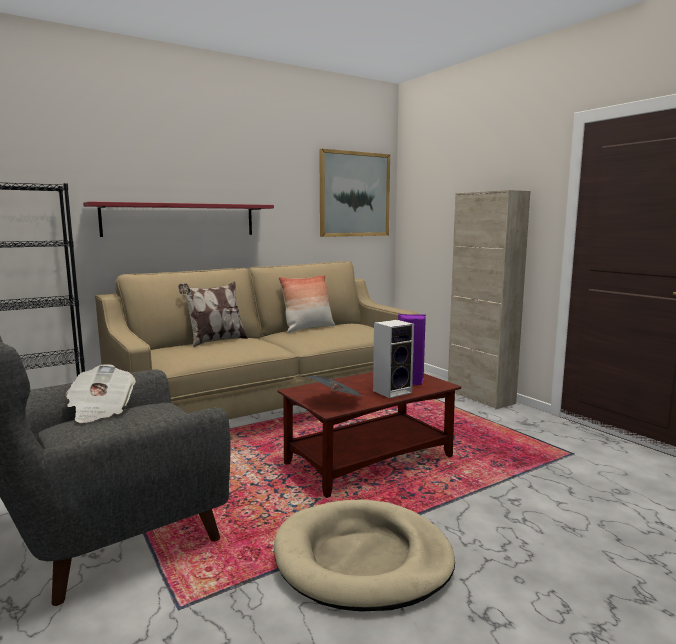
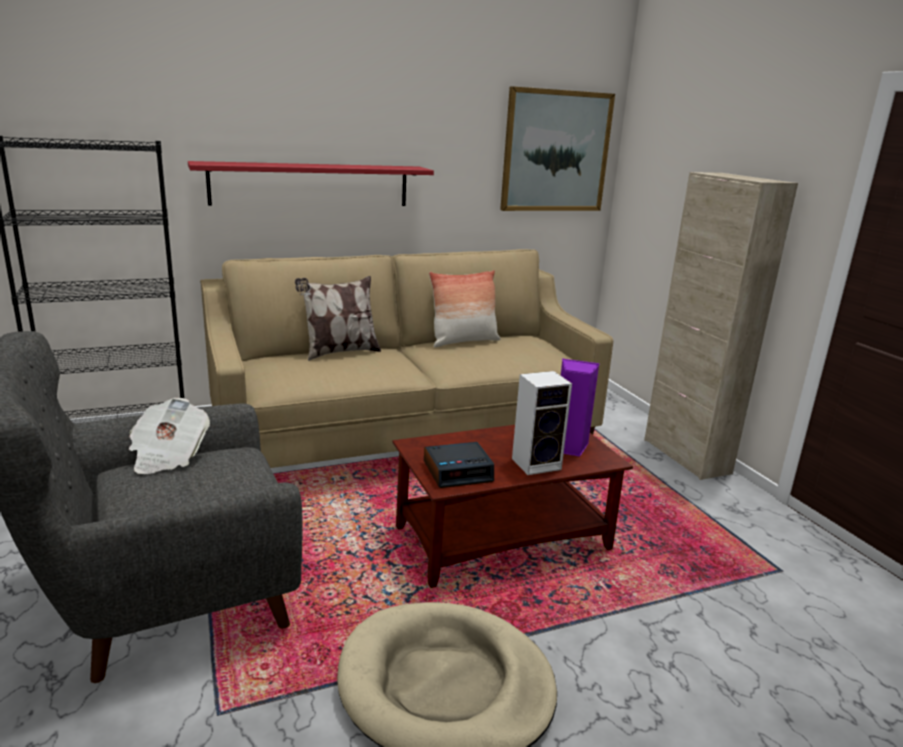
camera: 10 degrees right, 10 degrees up
(337, 401) = (458, 471): newspaper -> alarm clock

